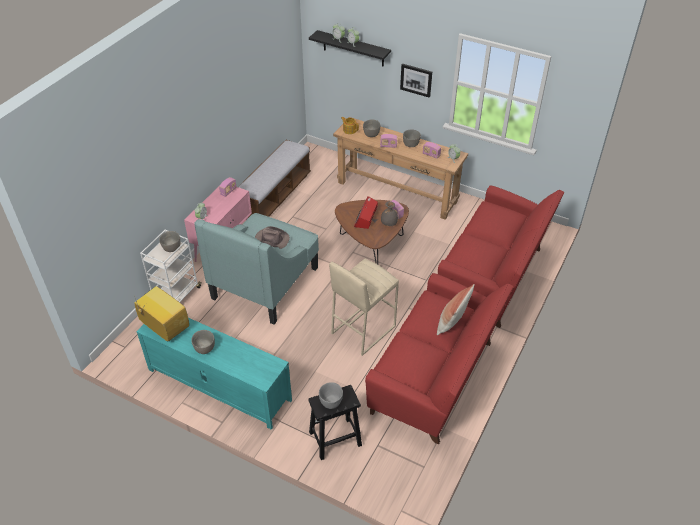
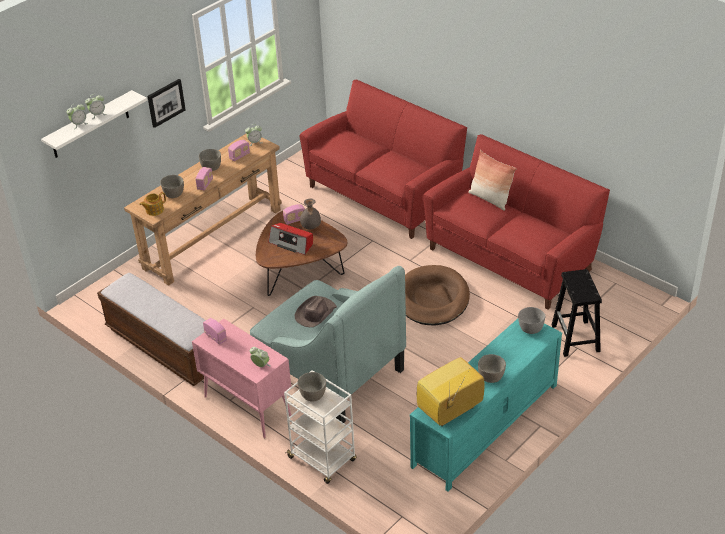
camera: 75 degrees left, 5 degrees down
(331, 401) = (581, 287): grey bowl -> grey bowl (530, 328)
(353, 48) = (90, 125): black shelf -> white shelf
(362, 329) = (432, 299): beige stool -> brown dog bed

